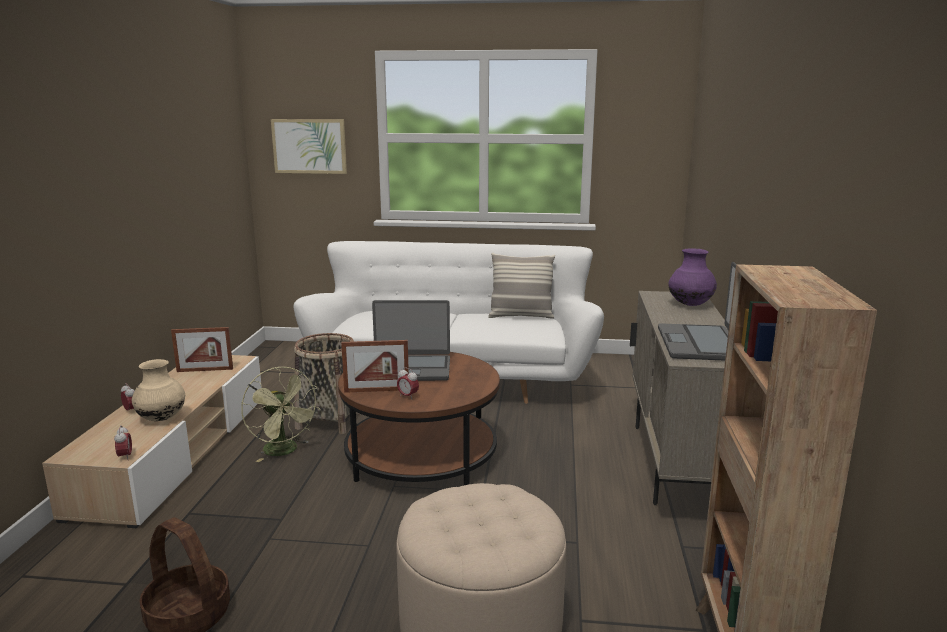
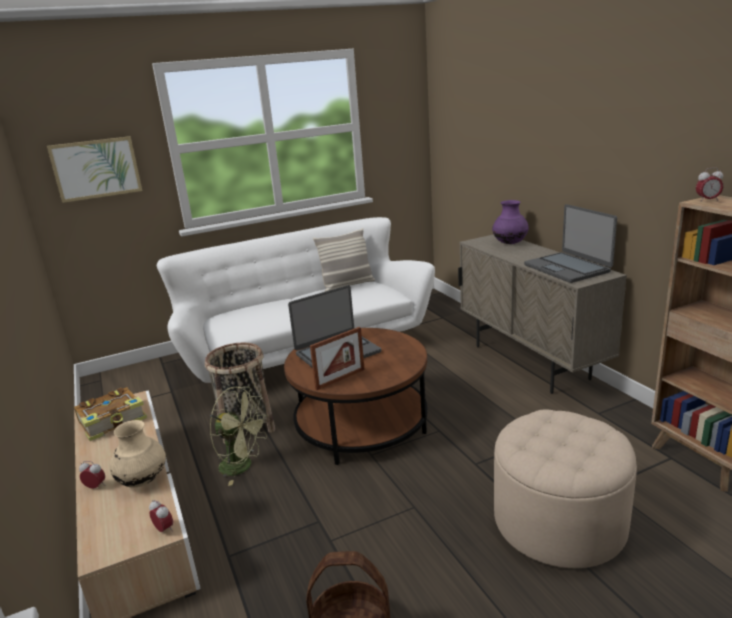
camera: 30 degrees left, 5 degrees up
(205, 370) = (113, 421): picture frame -> book
(408, 396) = (372, 375): alarm clock -> alarm clock (707, 200)

